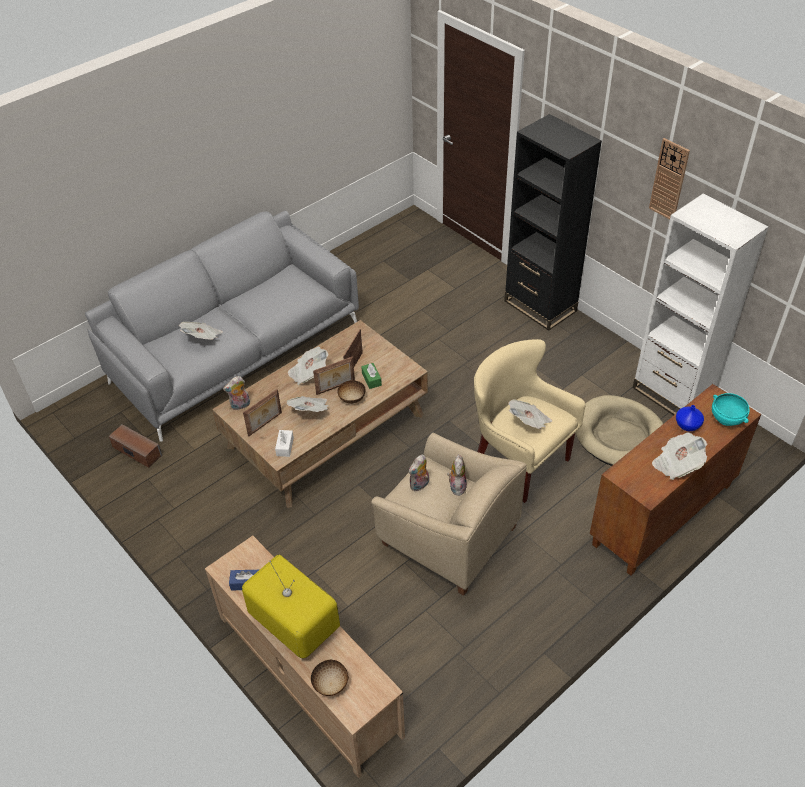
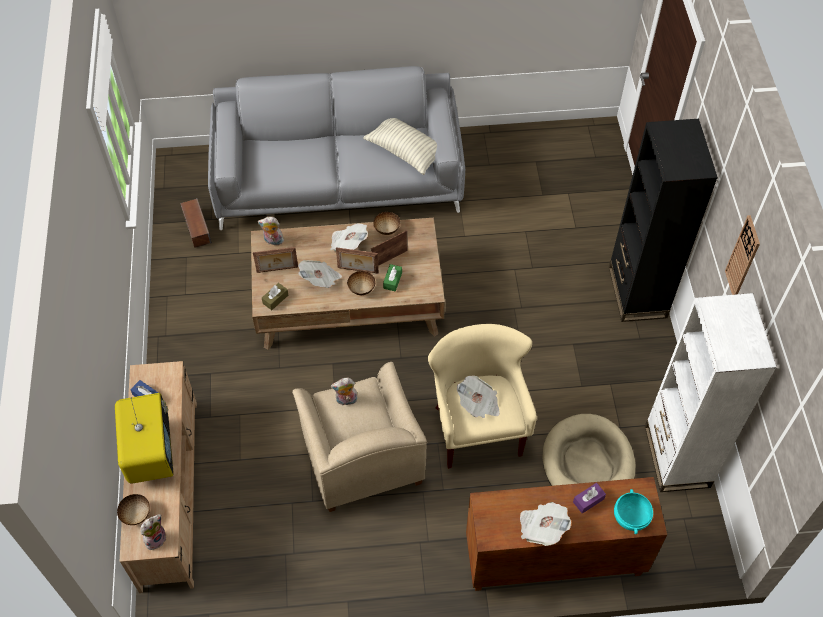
camera: 35 degrees right, 10 degrees up
(203, 338) = (293, 161): newspaper -> none
(285, 446) = (275, 299): white tissue box -> brown tissue box
(293, 285) = (406, 151): none -> pillow
(330, 346) = (387, 229): none -> bowl
(456, 486) = (374, 420): plush toy -> plush toy (155, 538)
(688, 425) = (588, 500): blue vase -> purple tissue box

